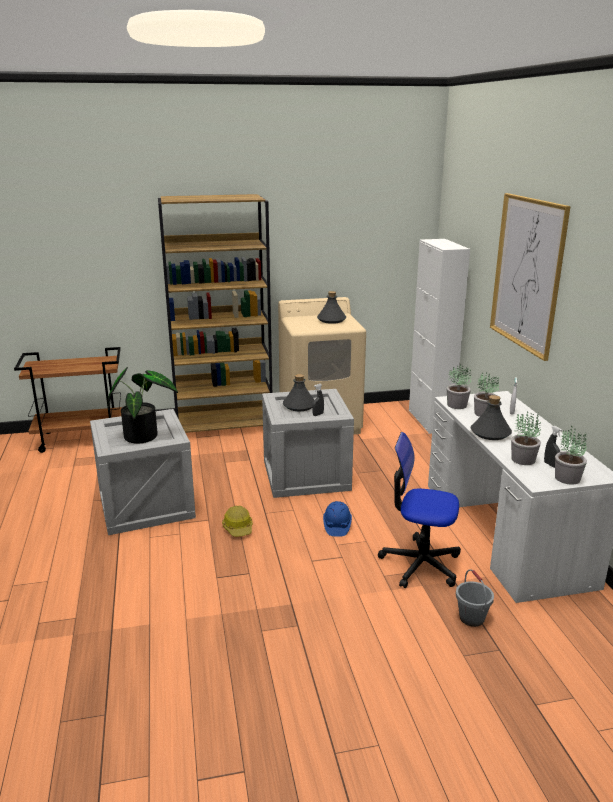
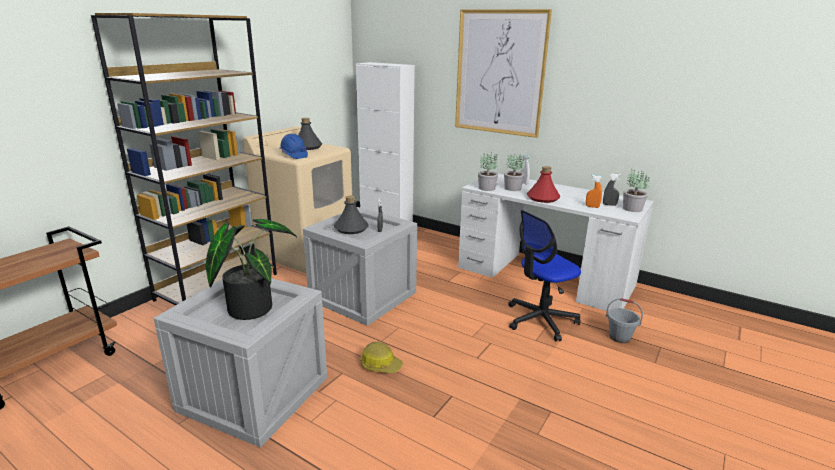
camera: 45 degrees left, 0 degrees up
(337, 526) = (450, 323): blue hard hat -> blue hard hat (293, 155)
(490, 433) = (542, 198): grey bottle -> red bottle
(523, 459) = (592, 207): potted plant -> orange spray bottle

